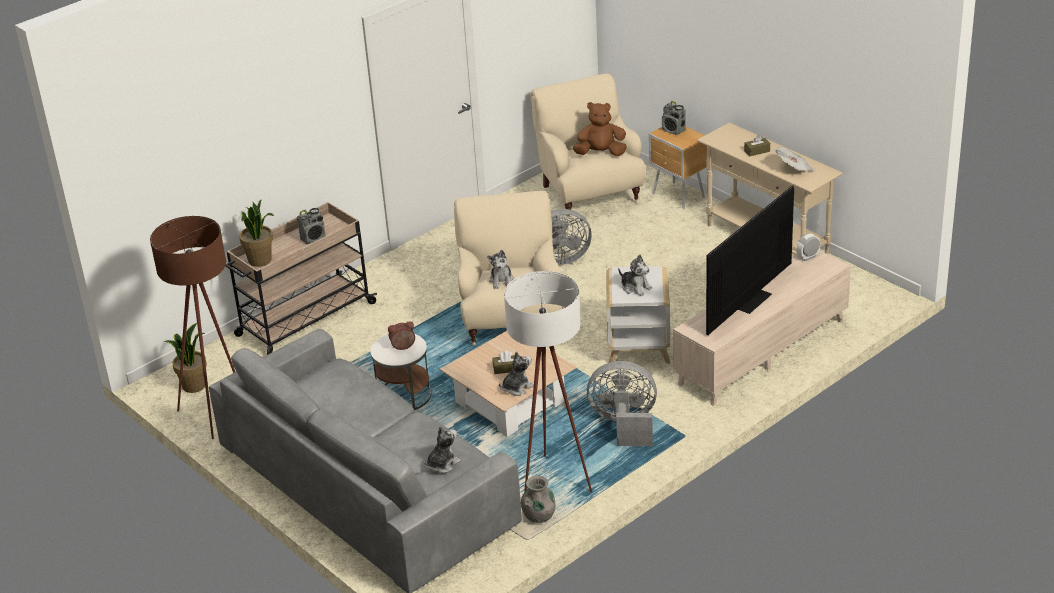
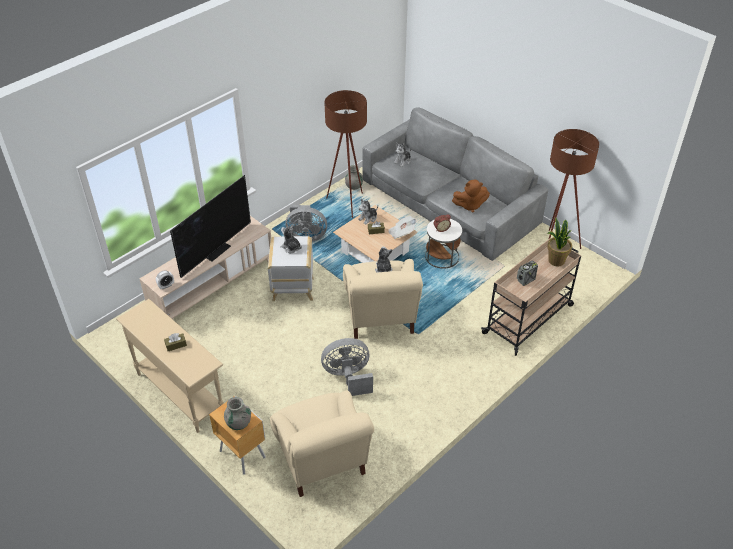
camera: 175 degrees right, 10 degrees up
(194, 385) = (580, 266): potted plant -> none
(552, 477) = (347, 206): white floor lamp -> brown floor lamp
(600, 153) = (308, 411): brown plush toy -> brown plush toy (470, 205)
(673, 130) = (238, 423): radio -> grey vase
(794, 169) = (152, 321): newspaper -> newspaper (402, 232)

